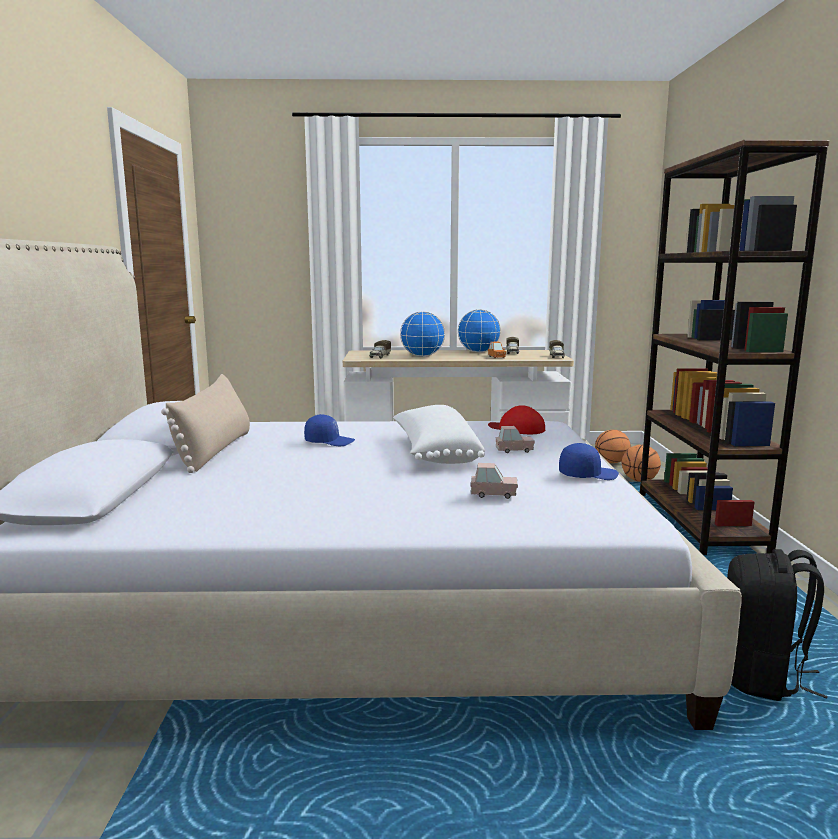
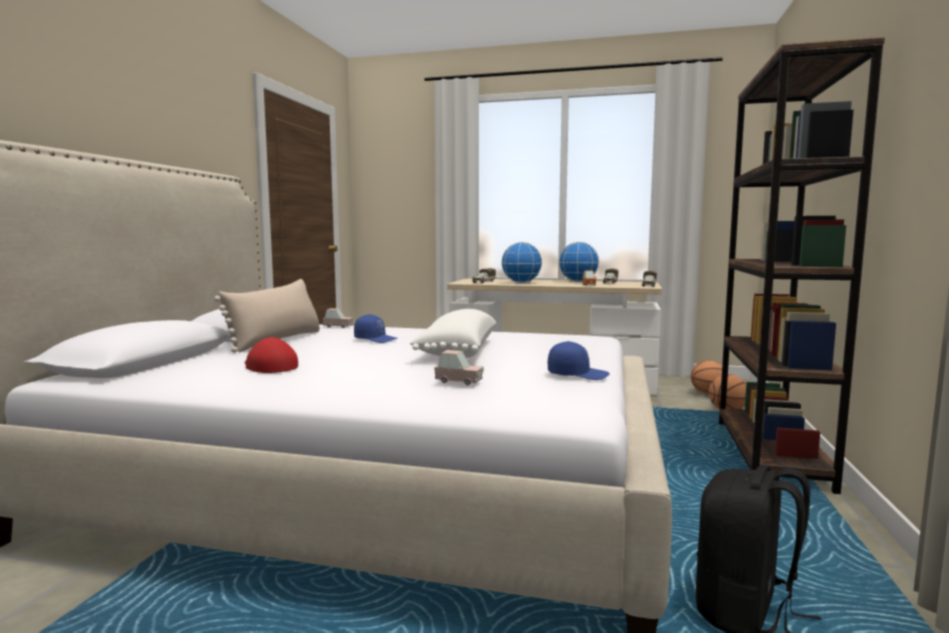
camera: 15 degrees right, 5 degrees down
(514, 450) = (532, 354): pink toy car -> pink toy car (338, 326)
(517, 429) = (558, 339): red cap -> red cap (269, 366)

